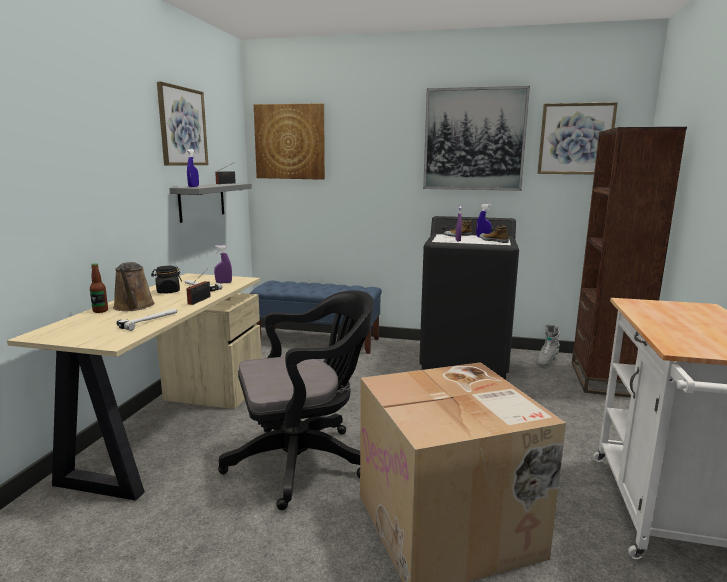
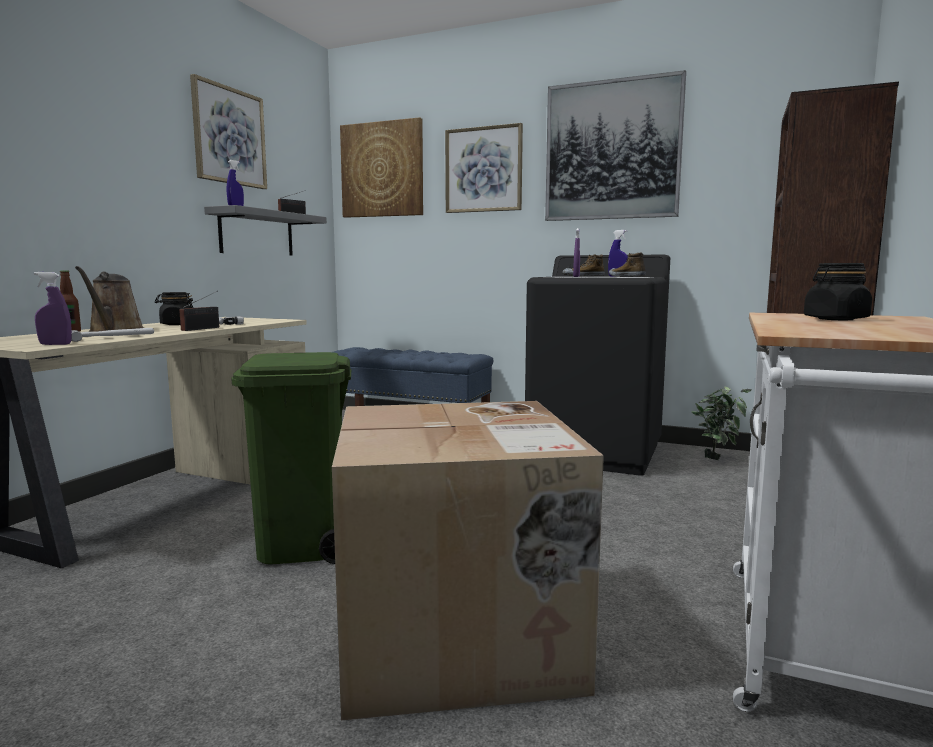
camera: 10 degrees right, 5 degrees down
(223, 283) = (255, 321): purple spray bottle -> purple spray bottle (55, 344)
(304, 461) = (304, 544): black office chair -> green trash can
(546, 360) = (717, 458): grey boot -> potted plant
(575, 139) = (754, 140): picture -> picture (483, 170)
(675, 314) = (835, 319): none -> black jar

